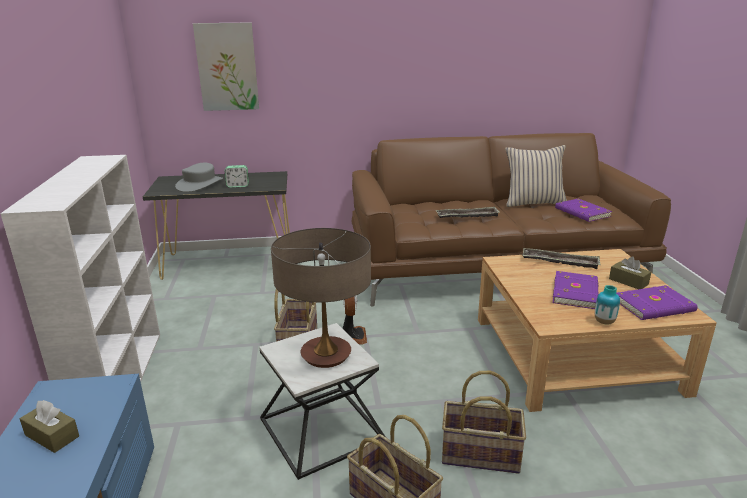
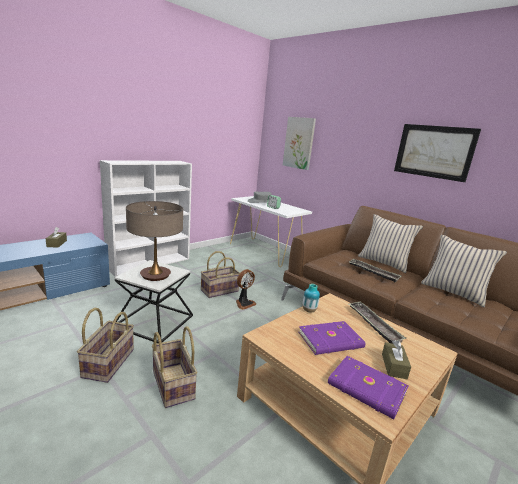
camera: 50 degrees right, 5 degrees down
(230, 263) = (265, 251): black console table -> white console table
(442, 52) = (434, 151): none -> picture
(448, 202) = (384, 262): none -> beige pillow
(582, 212) = (480, 316): purple book -> none
(604, 322) = (298, 362): vase -> vase (309, 310)

